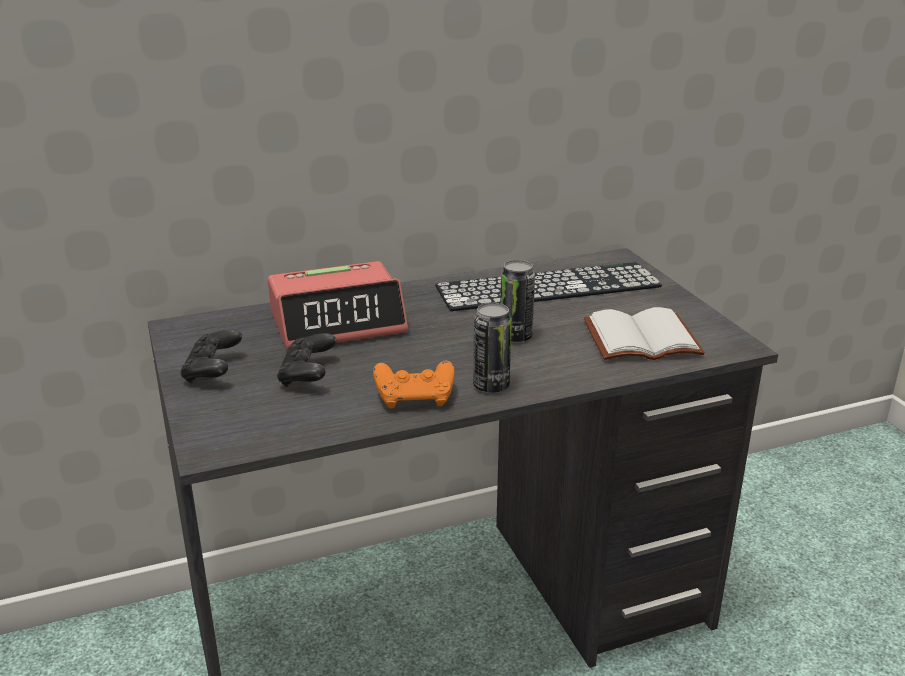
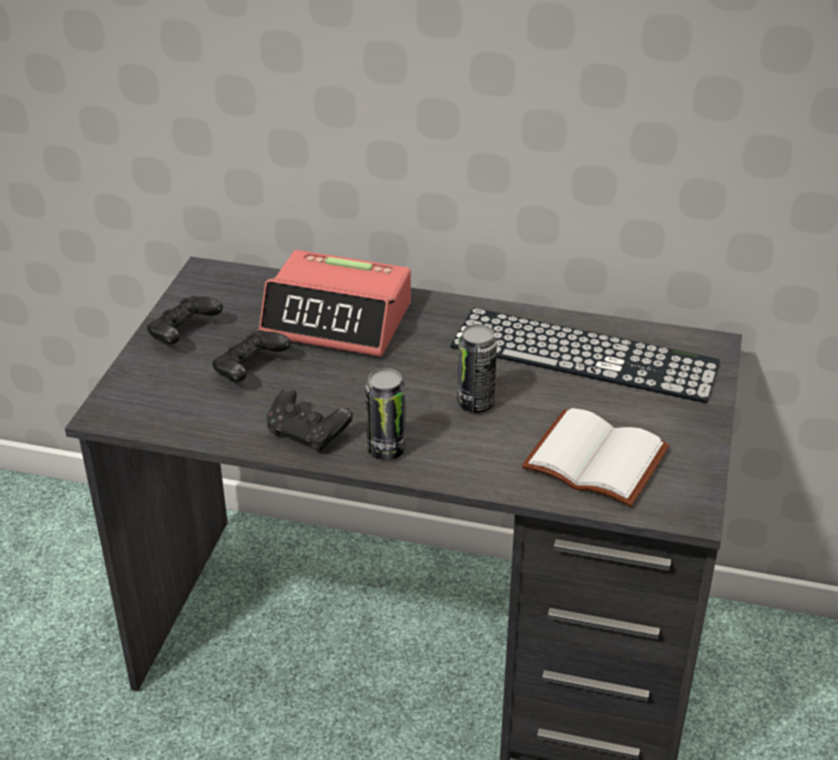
camera: 35 degrees right, 10 degrees up
(415, 398) = (308, 434): orange game controller -> black game controller

